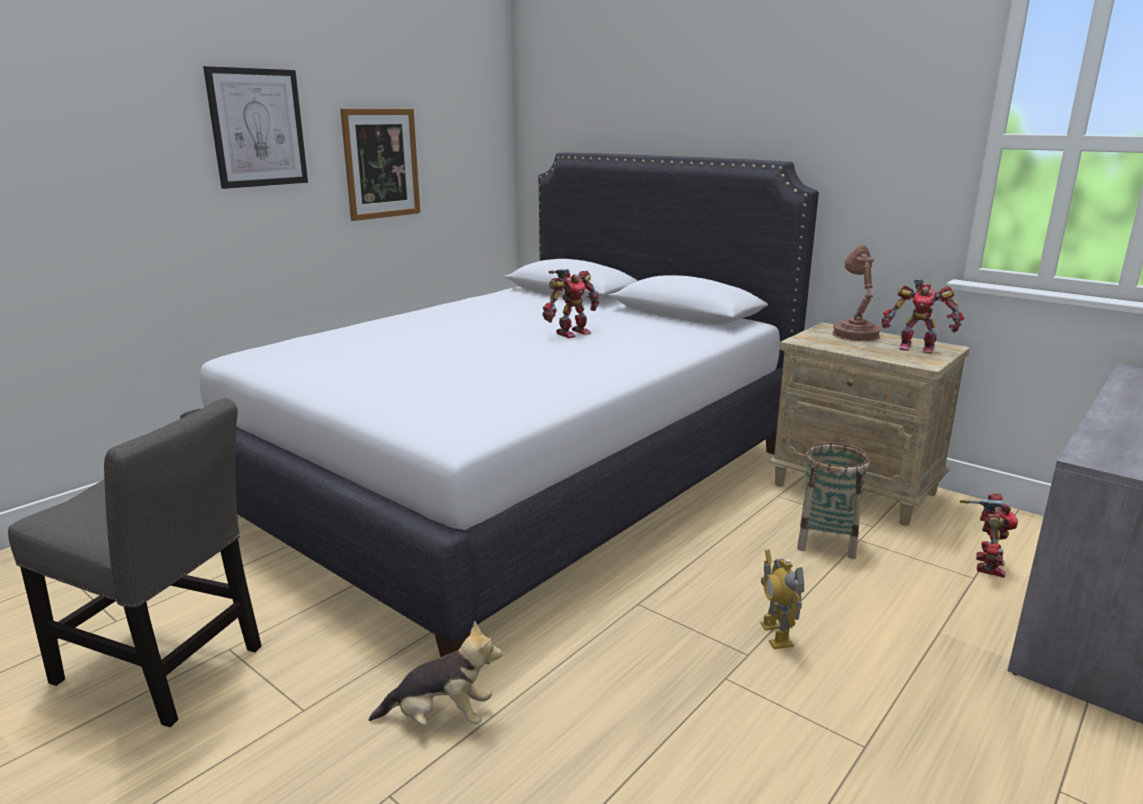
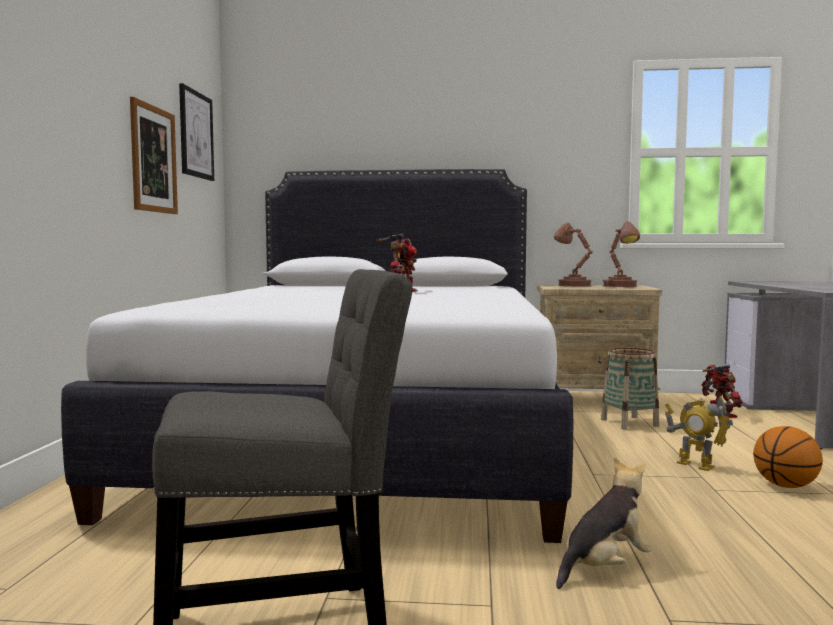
camera: 35 degrees left, 15 degrees down
(257, 128) = (75, 92): picture -> picture (196, 134)
(825, 709) = (786, 486): none -> basketball
(916, 347) = (621, 286): toy robot -> brown table lamp

